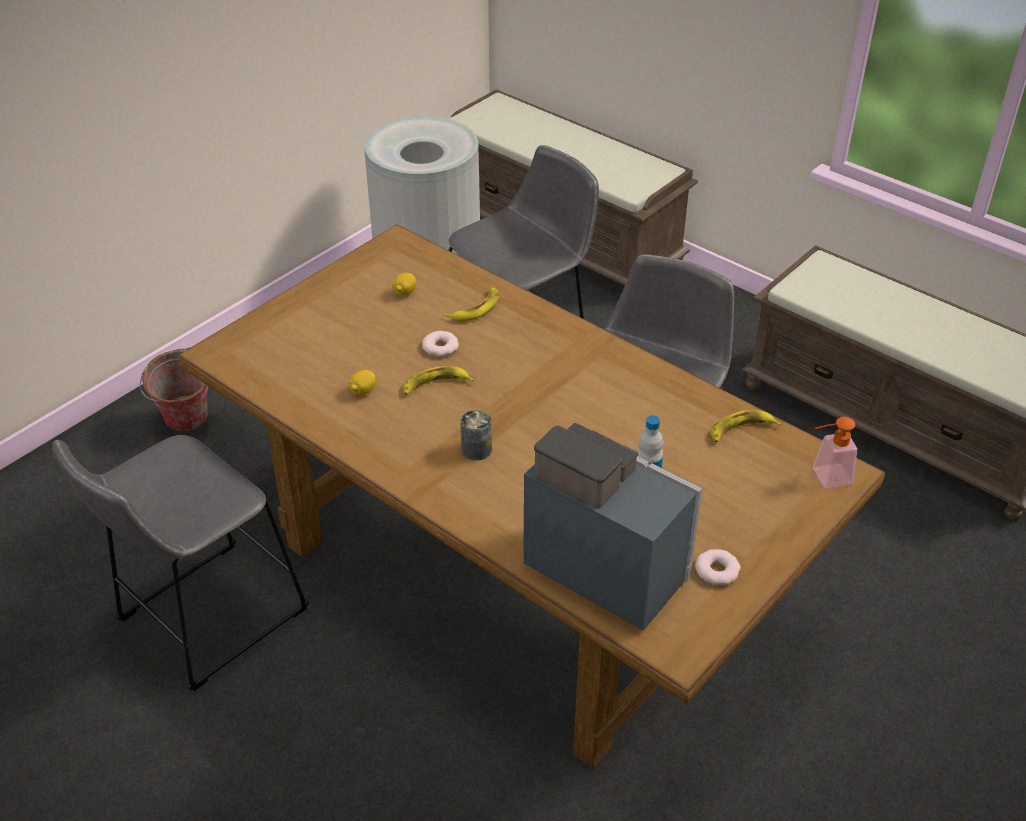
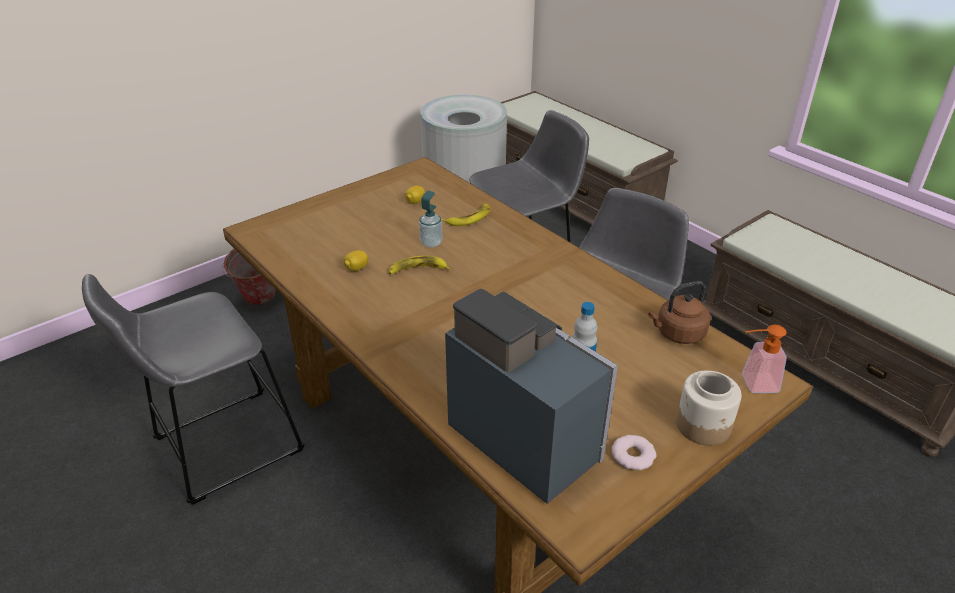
camera: 10 degrees right, 5 degrees down
(440, 347) = (431, 243): donut -> soap dispenser
(476, 449) = (436, 323): can -> none
(741, 430) = (678, 334): banana -> brown kettle
(782, 530) = (704, 426): none -> jar

